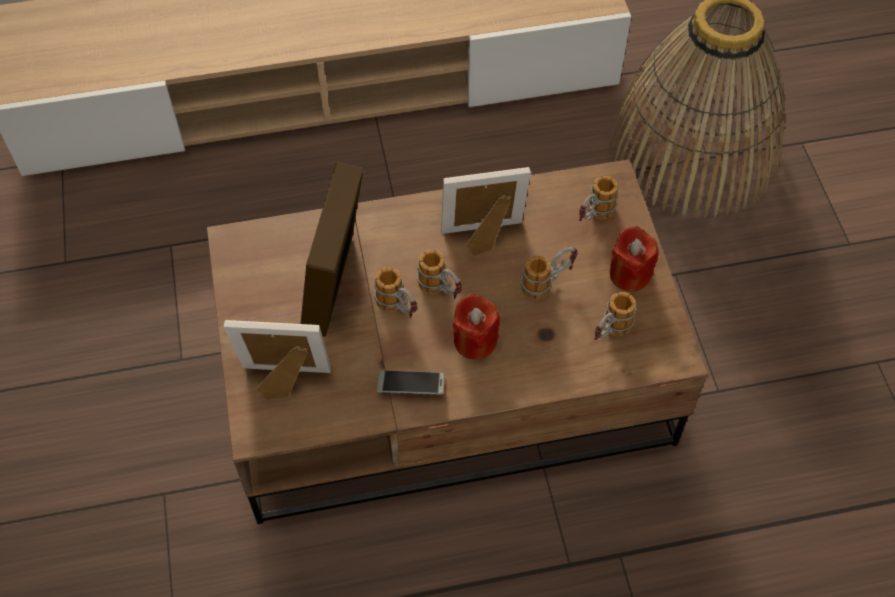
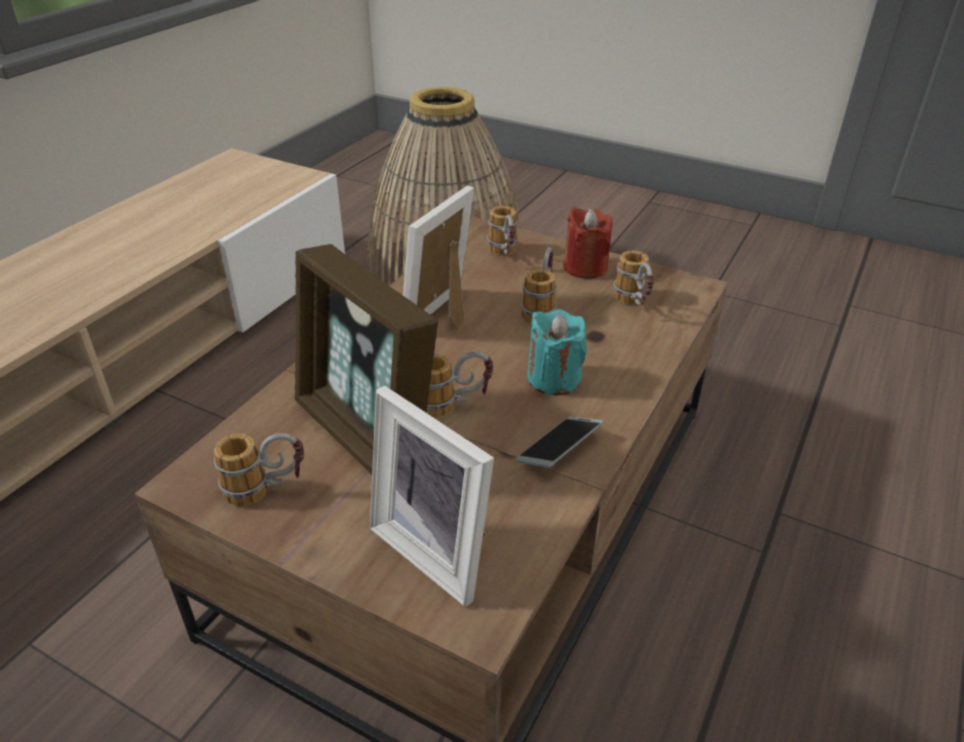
camera: 50 degrees left, 20 degrees down
(285, 382) = (438, 548): picture frame -> picture frame turned 90 degrees counterclockwise
(441, 290) = (469, 369): mug -> mug (266, 491)
(475, 341) = (554, 378): red candle -> turquoise candle

